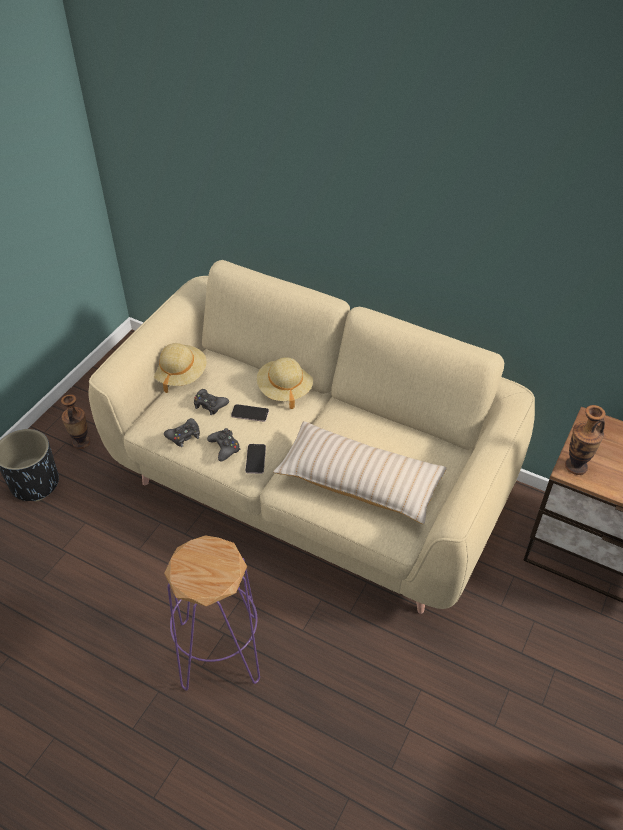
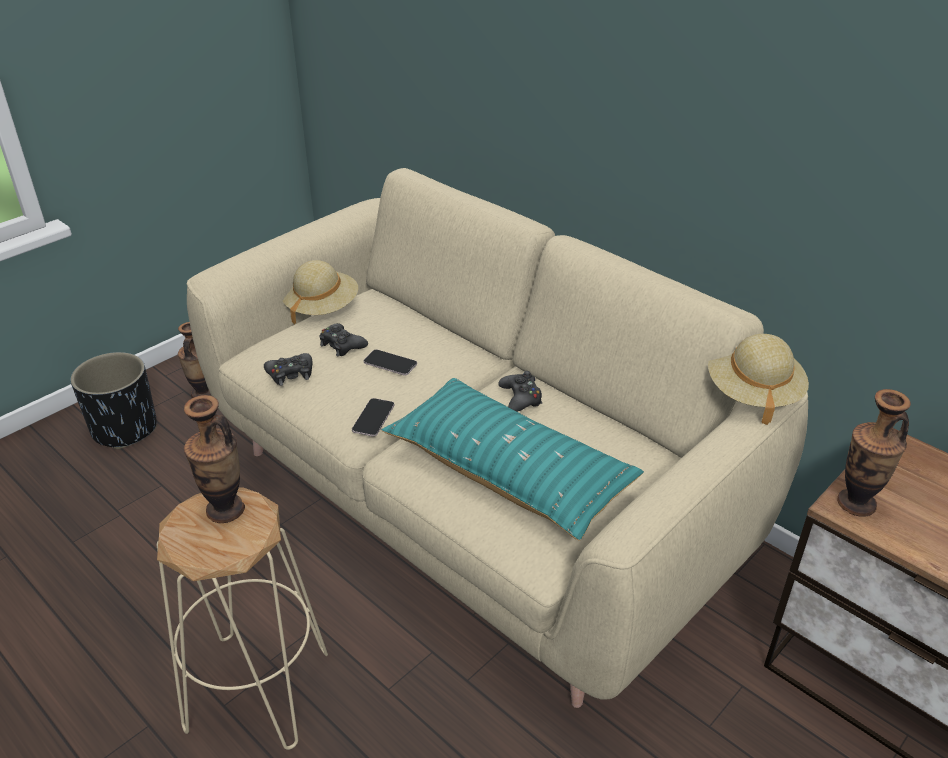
camera: 15 degrees right, 10 degrees down
(204, 554) = (225, 510): none -> vase
(219, 651) = (256, 690): purple stool -> beige stool
(224, 447) = (337, 397): black game controller -> black game controller (520, 398)
(285, 389) = (451, 345): beige hat -> beige hat (752, 393)
(359, 481) = (508, 472): beige pillow -> turquoise pillow

